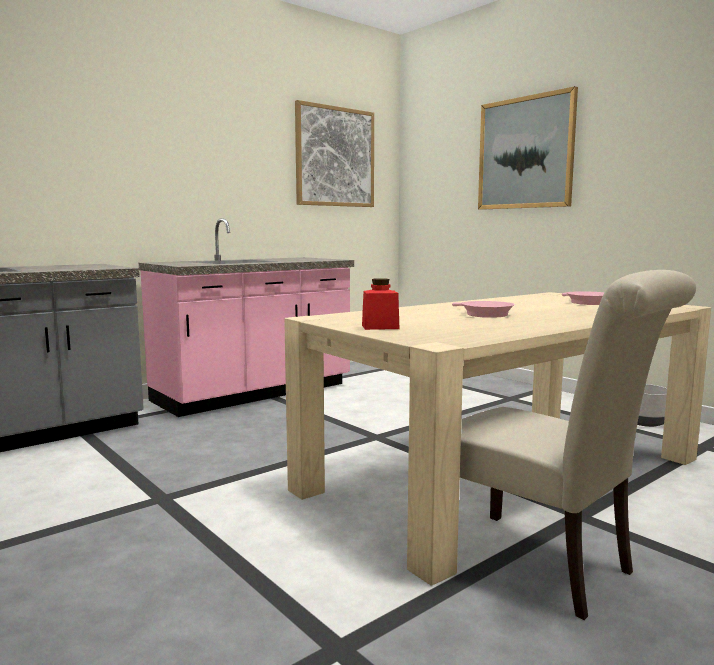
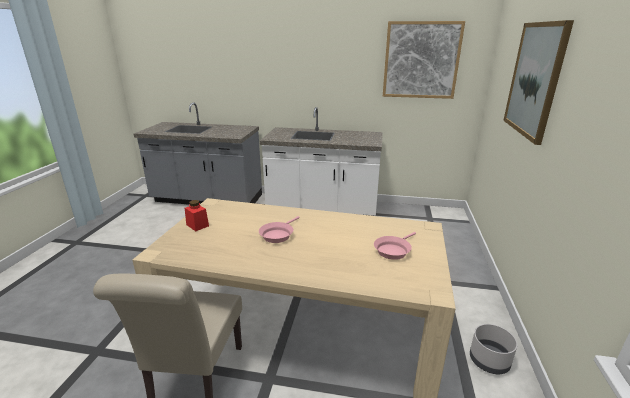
camera: 50 degrees right, 15 degrees up
(254, 393) = (322, 209): pink counter -> white counter

